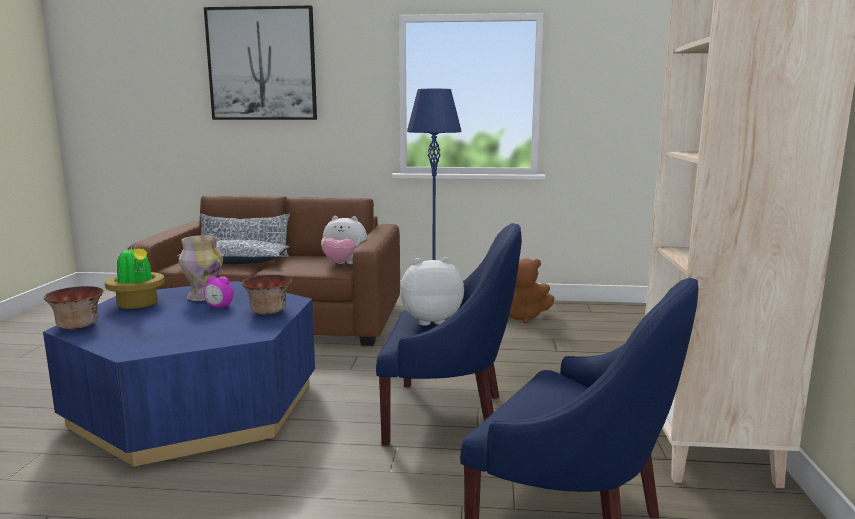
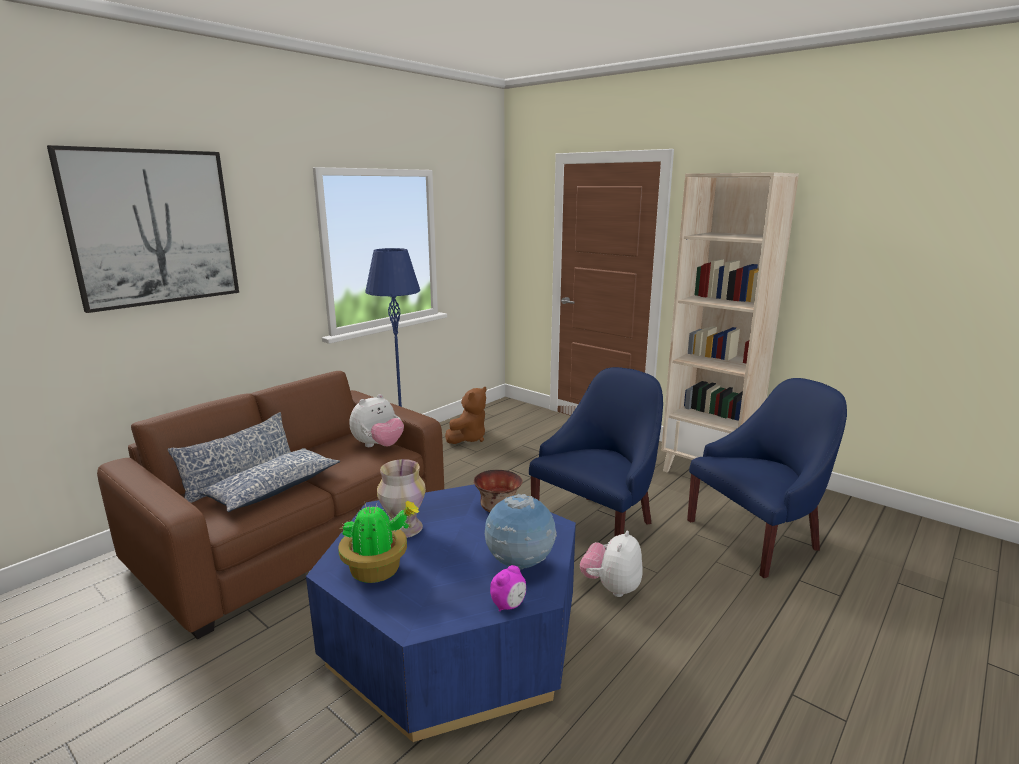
camera: 55 degrees left, 5 degrees up
(77, 326) = (413, 619): bowl -> none
(175, 337) = (520, 565): none -> globe
(219, 307) = (451, 527): alarm clock -> alarm clock (508, 605)
(430, 320) = (588, 458): plush toy -> plush toy (611, 587)

